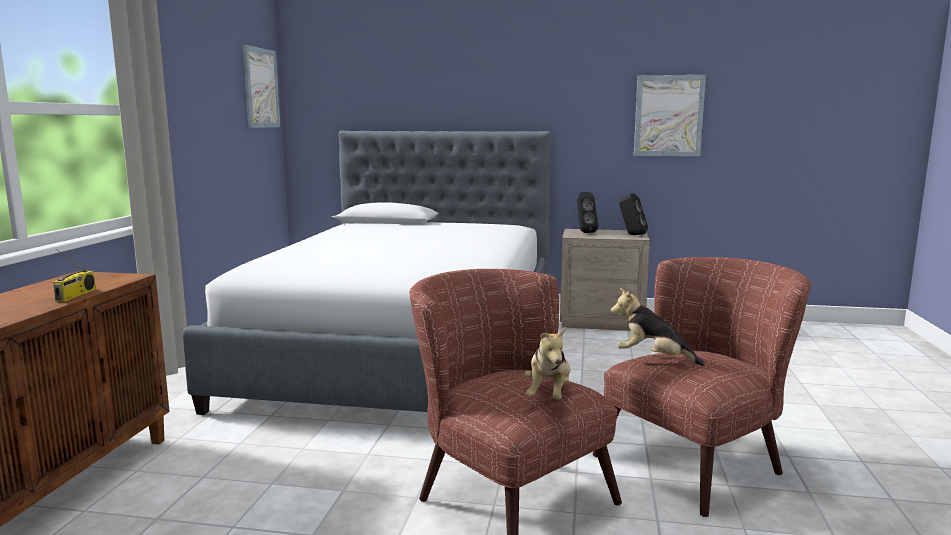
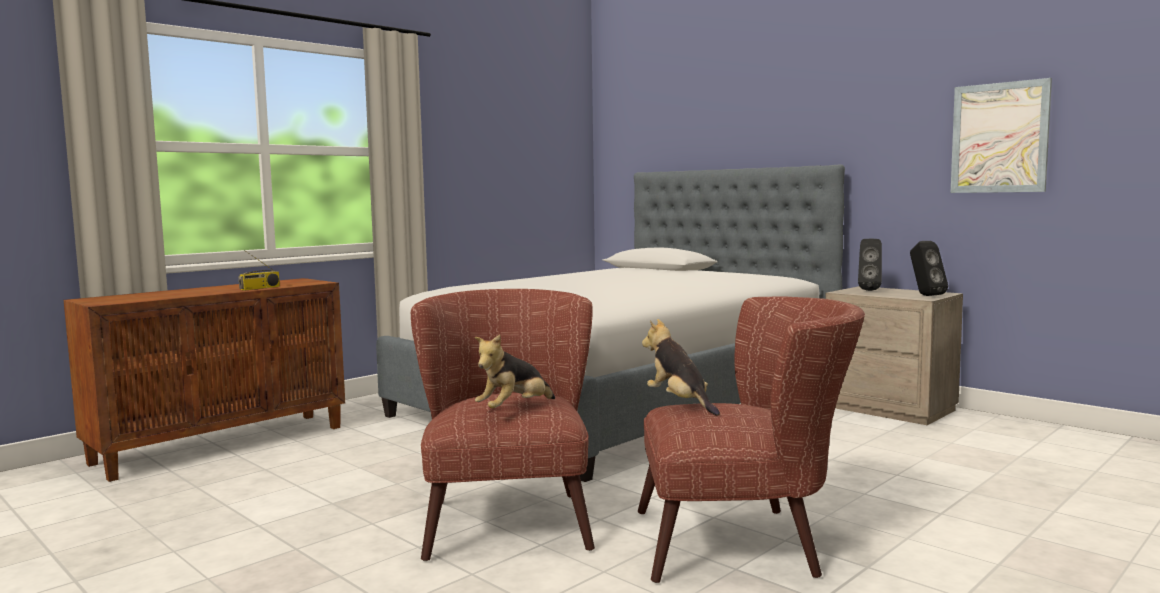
camera: 35 degrees right, 5 degrees down
(261, 88) = (562, 132): picture -> none

